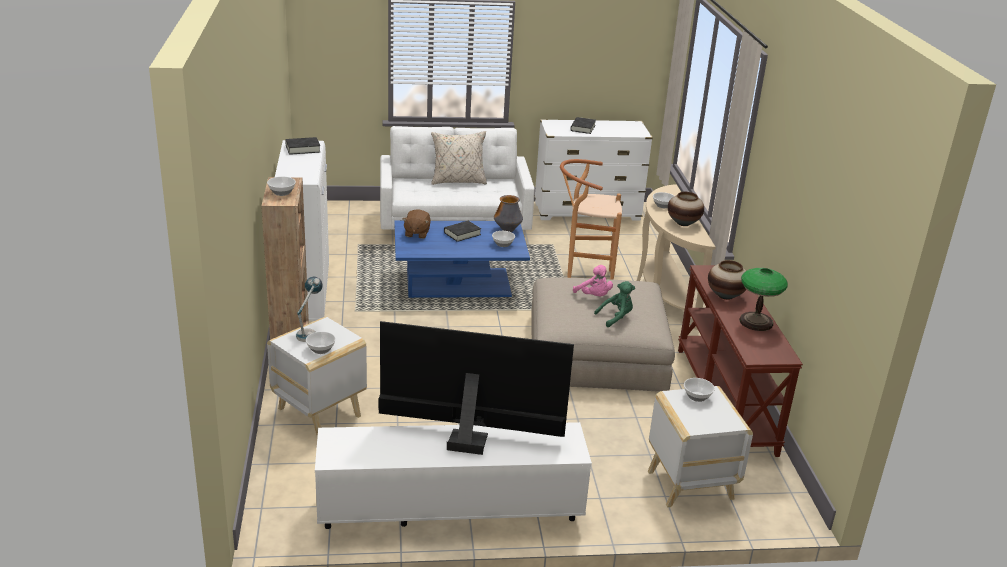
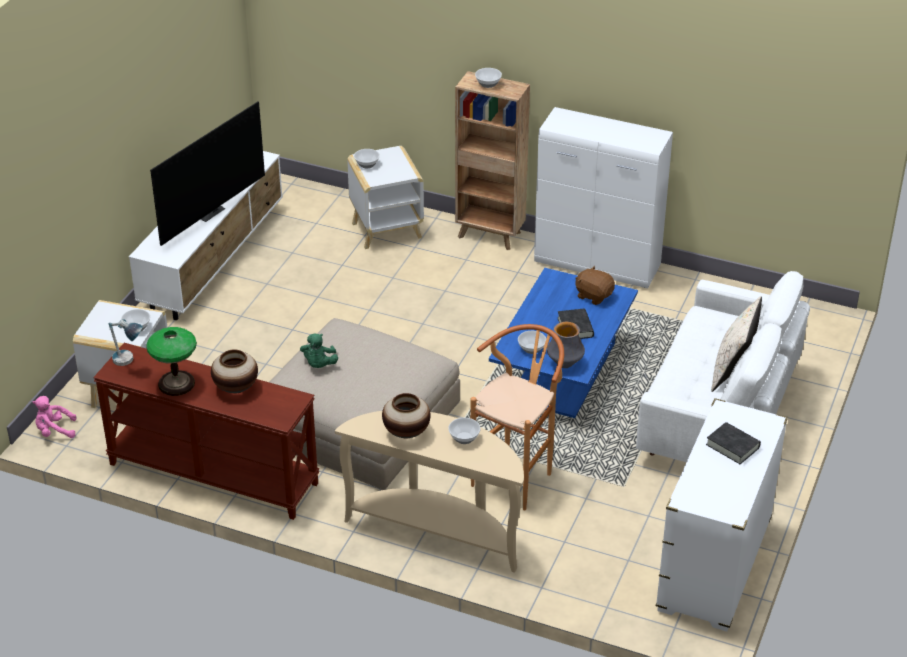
camera: 120 degrees right, 10 degrees up
(303, 149) = (639, 138): black book -> none
(309, 332) = (398, 165): table lamp -> table lamp (129, 363)
(594, 296) = (368, 365): pink plush toy -> pink plush toy (54, 431)

